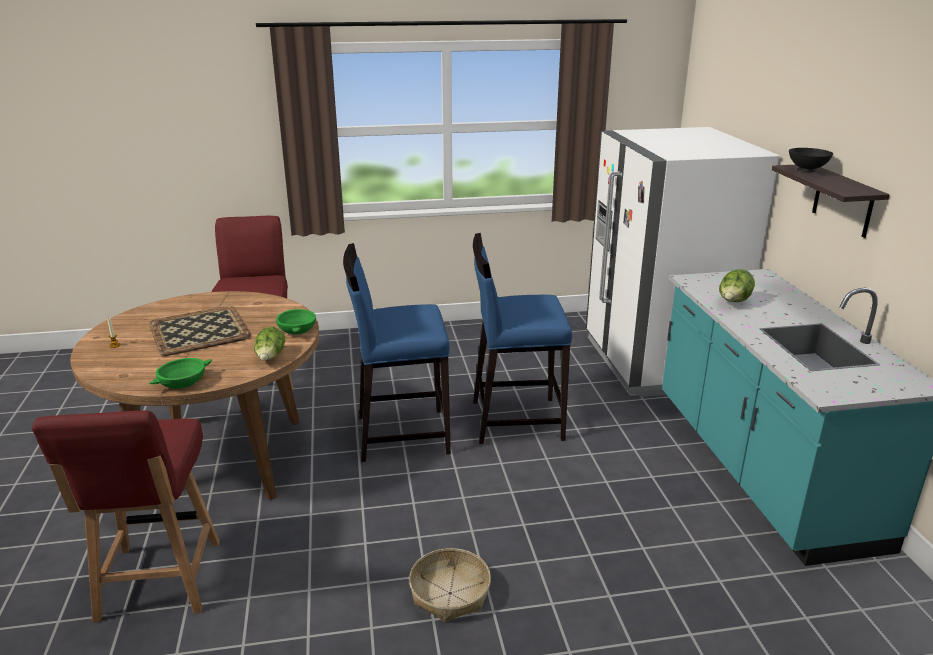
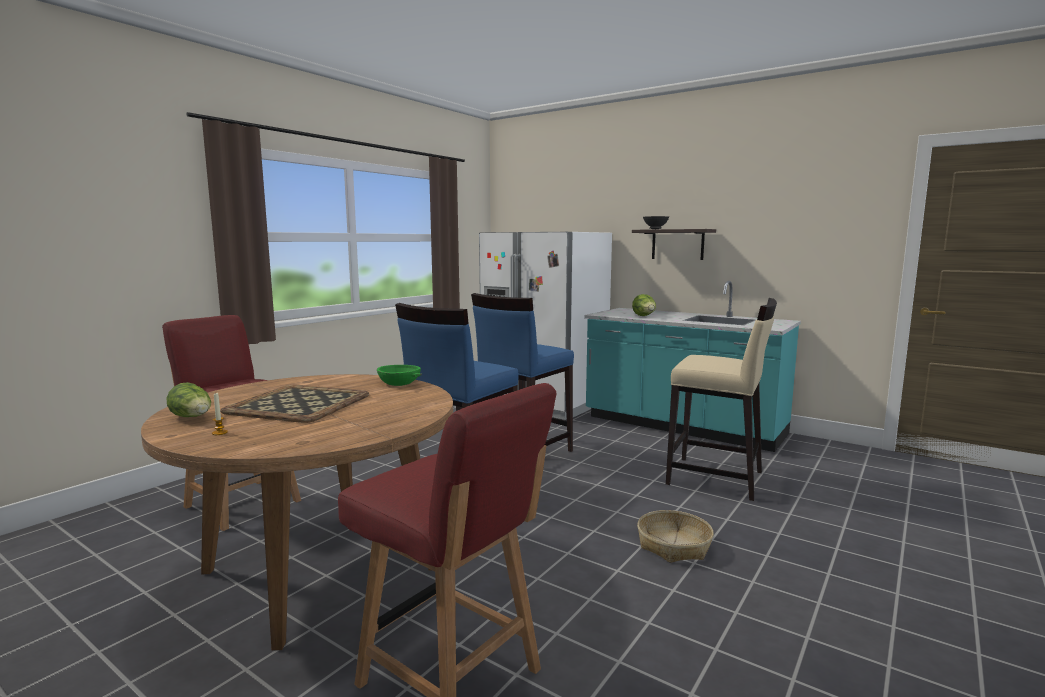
camera: 45 degrees left, 15 degrees down
(183, 383) = (389, 427): green bowl -> none
(270, 357) = (424, 397): lettuce -> lettuce (193, 418)
(644, 555) = (716, 478): none -> beige stool

